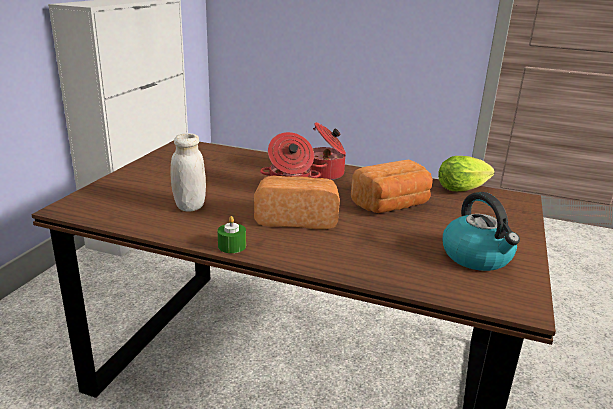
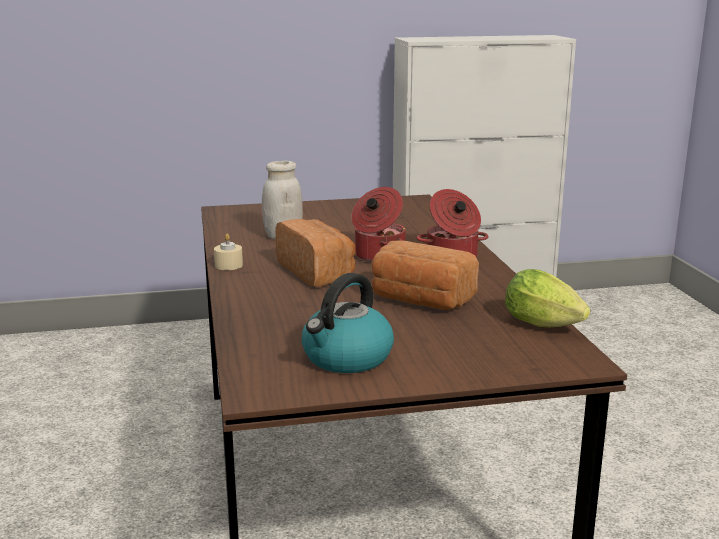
camera: 60 degrees right, 5 degrees down
(232, 246) = (228, 265): green candle -> beige candle

